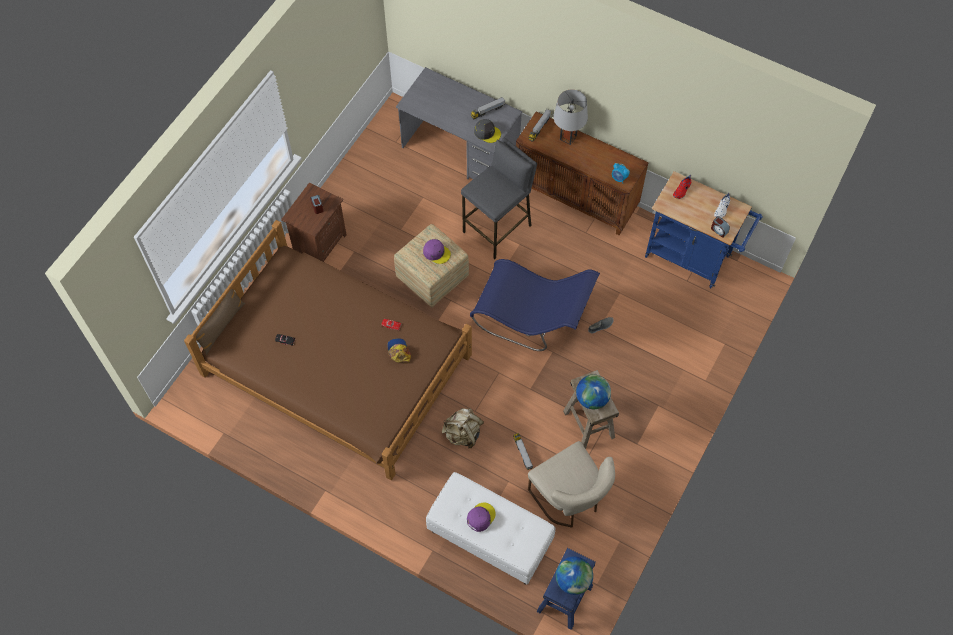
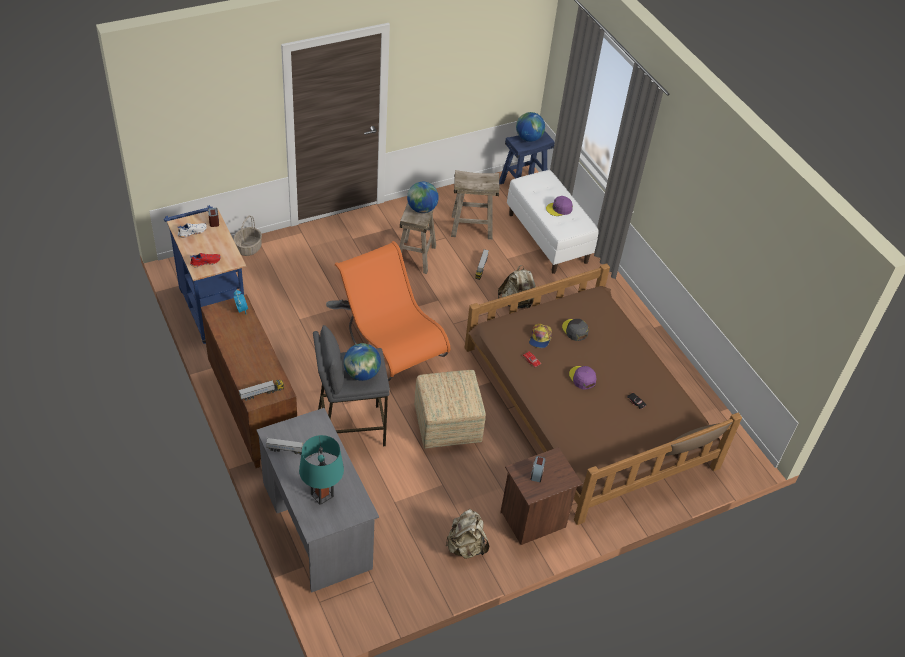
camera: 150 degrees left, 15 degrees down
(353, 198) = (466, 546): none -> beige backpack
(436, 252) = (445, 389): purple cap -> purple cap (582, 378)
(441, 97) = (322, 495): none -> turquoise table lamp
(487, 132) = (311, 429): grey cap -> grey cap (574, 330)
(488, 185) = (362, 374): none -> globe
(531, 319) = (391, 343): blue chair -> orange chair
(568, 137) = (245, 368): grey table lamp -> none
(569, 499) = (472, 227): beige chair -> beige stool
(728, 332) = (248, 248): none -> basket

